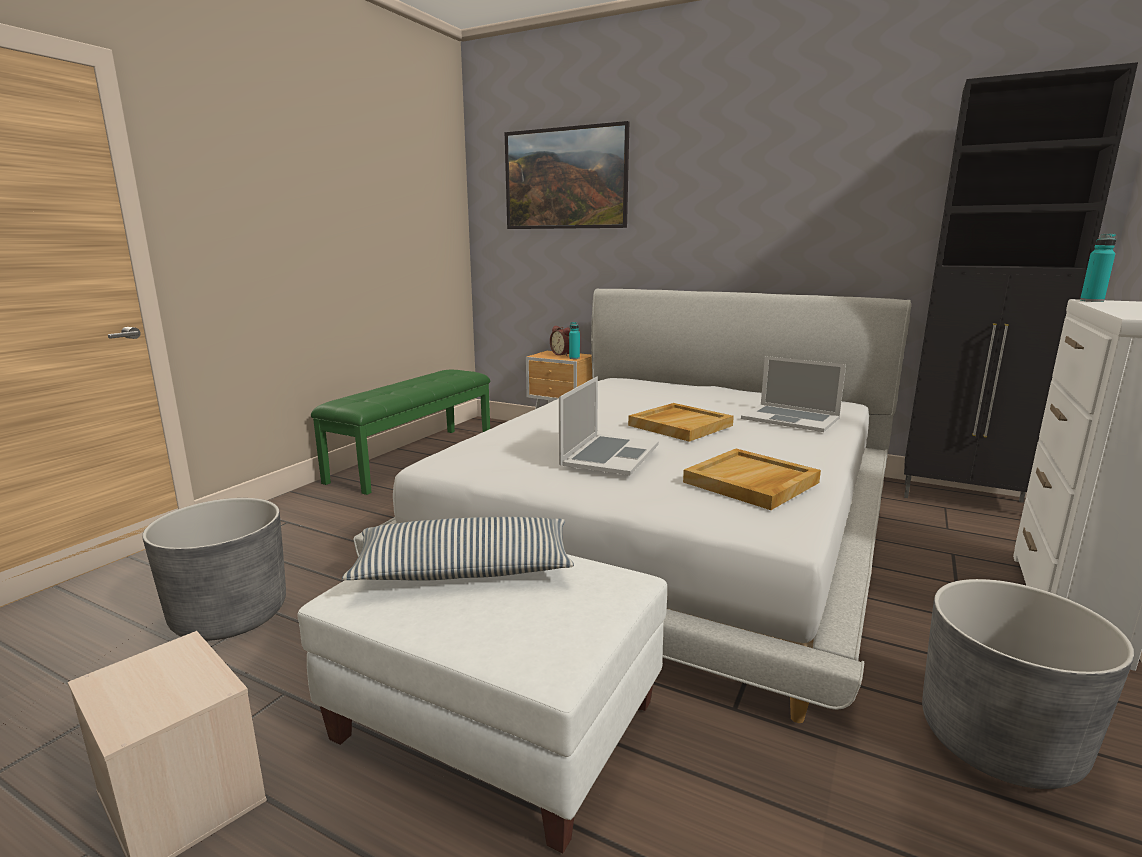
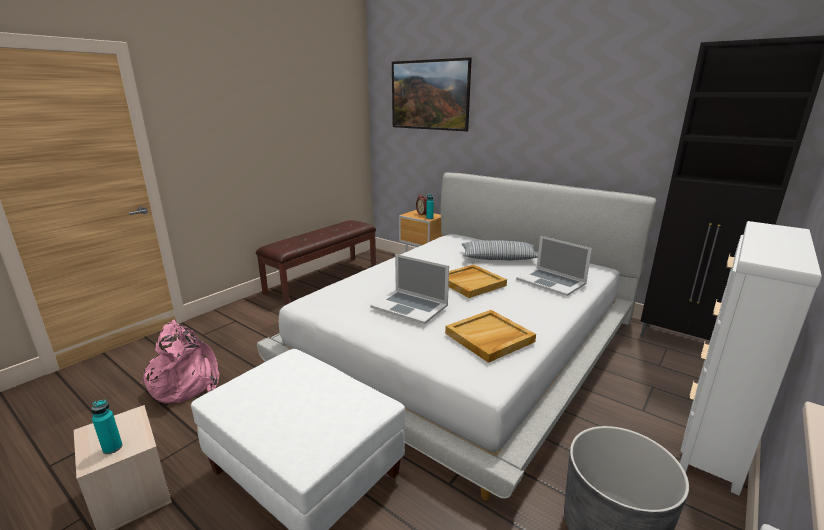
camera: 10 degrees right, 5 degrees up
(230, 616) = (186, 383): grey planter -> pink backpack
(414, 458) = (323, 278): green bench -> brown bench
(464, 569) = (288, 385): pillow -> pillow (498, 258)
(609, 454) = (410, 306): laptop -> laptop turned 90 degrees clockwise
(1091, 301) = (759, 226): turquoise bottle -> turquoise bottle (112, 448)

